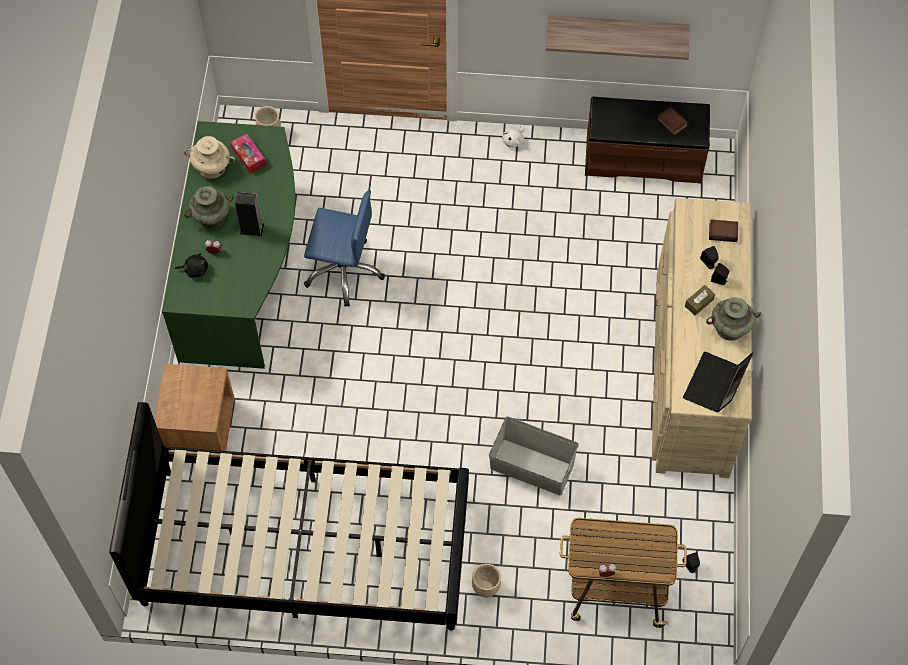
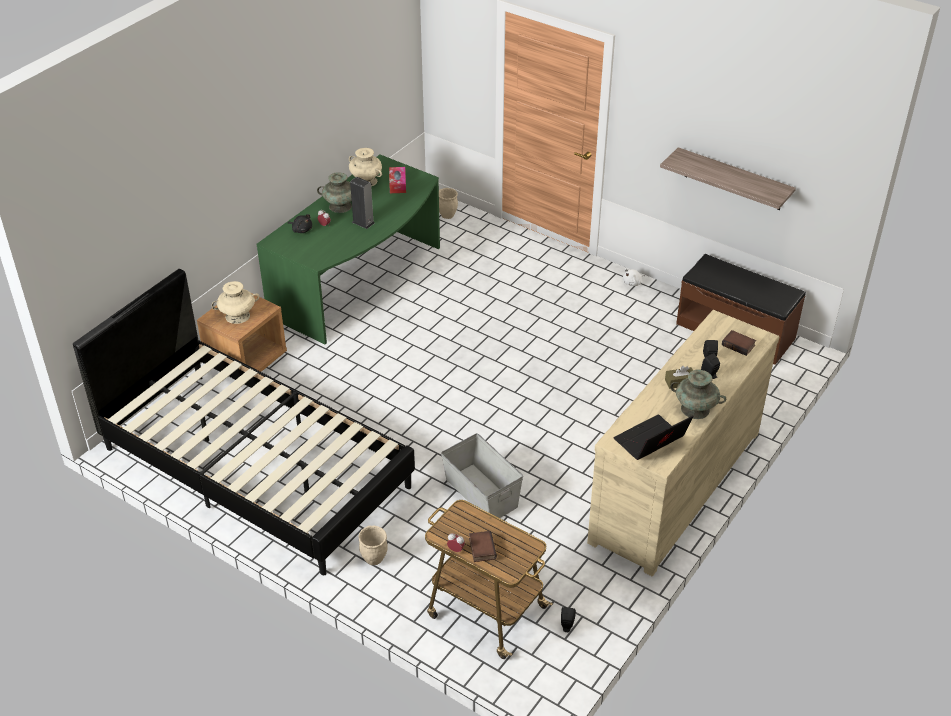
camera: 30 degrees right, 20 degrees down
(192, 402) = (238, 316): none -> beige vase
(344, 270) = (434, 310): blue office chair -> none
(671, 122) = (762, 291): book -> book (481, 548)

